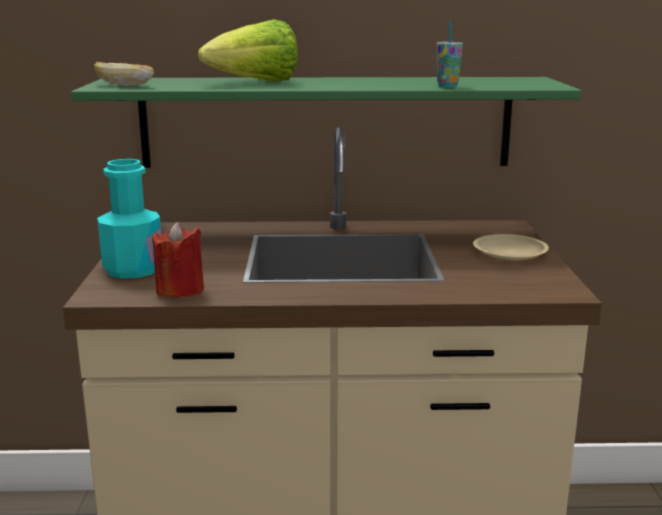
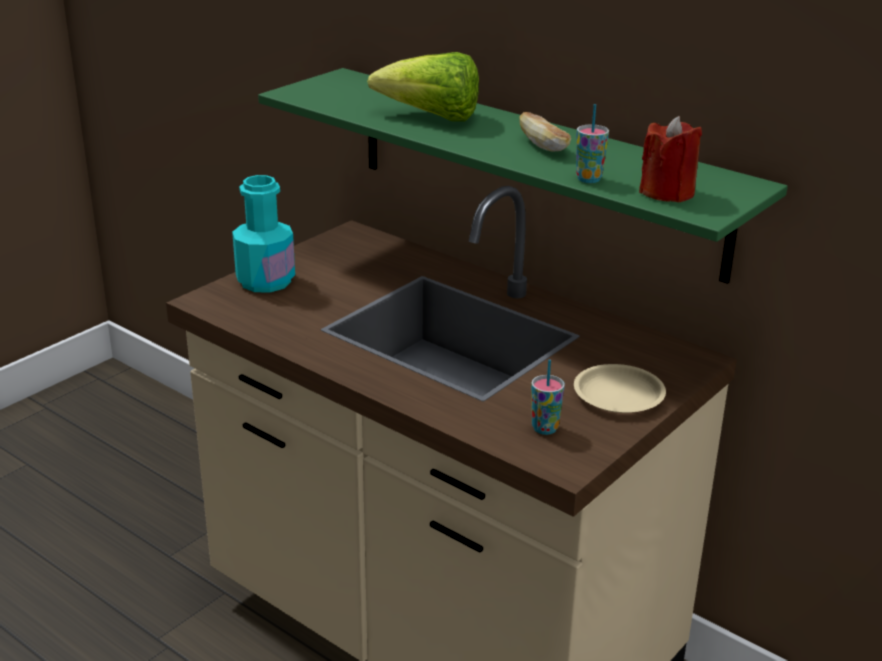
camera: 40 degrees right, 10 degrees up
(125, 85) = (316, 93): bread -> bread (543, 146)
(180, 290) = (262, 319): red candle -> red candle (667, 193)
(511, 280) = (545, 428): none -> cup

